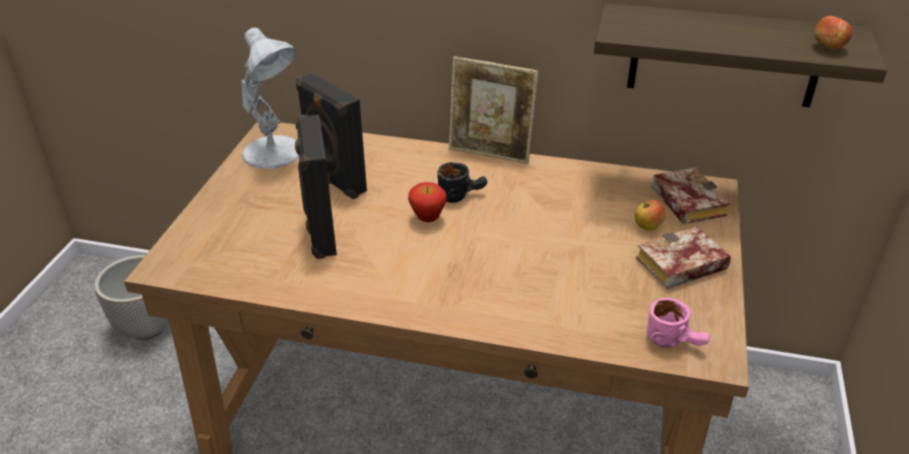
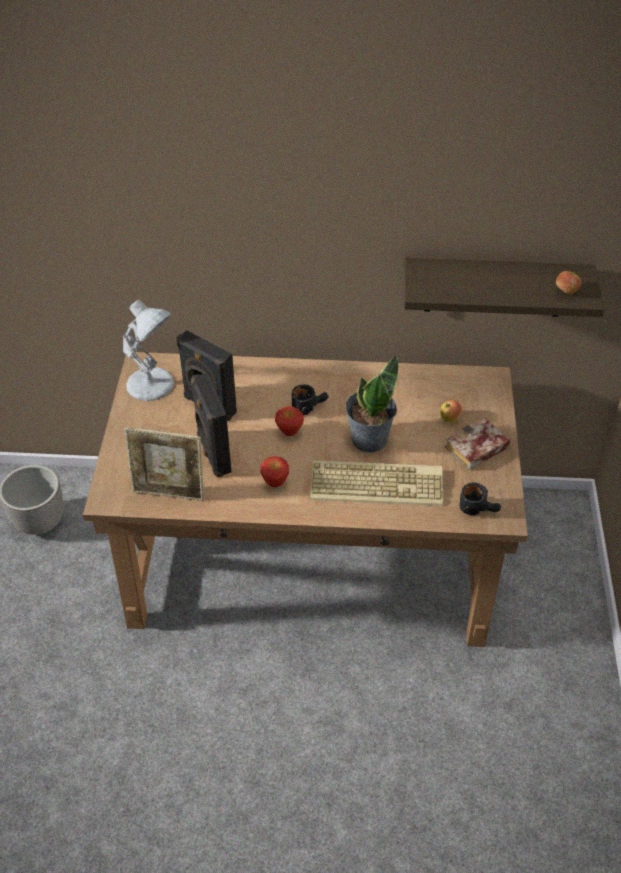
camera: 10 degrees left, 10 degrees up
(391, 274) = (275, 483): none -> apple
(490, 154) = (322, 365): picture frame -> picture frame (170, 493)
(531, 237) = (368, 439): none -> potted plant
(533, 290) = (378, 483): none -> keyboard
(675, 341) = (478, 509): pink mug -> black mug
(684, 201) = (473, 392): book -> none

